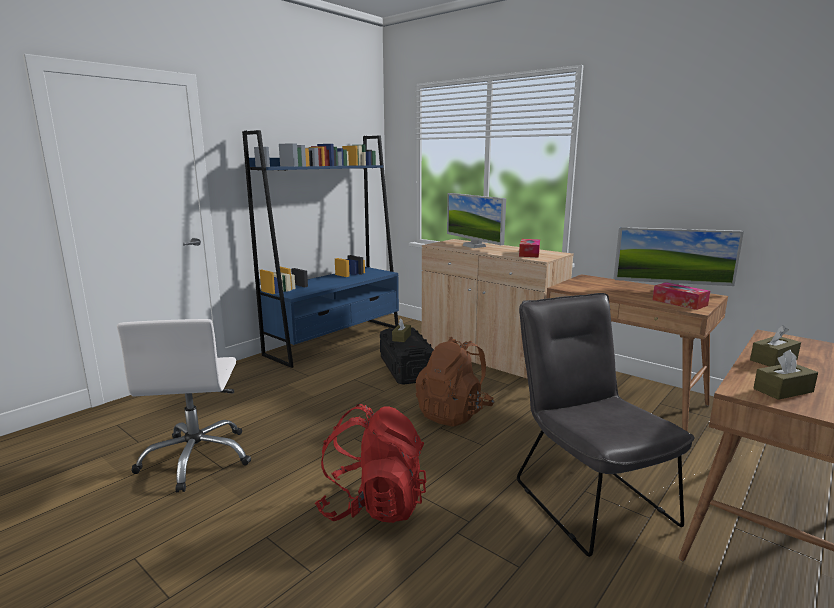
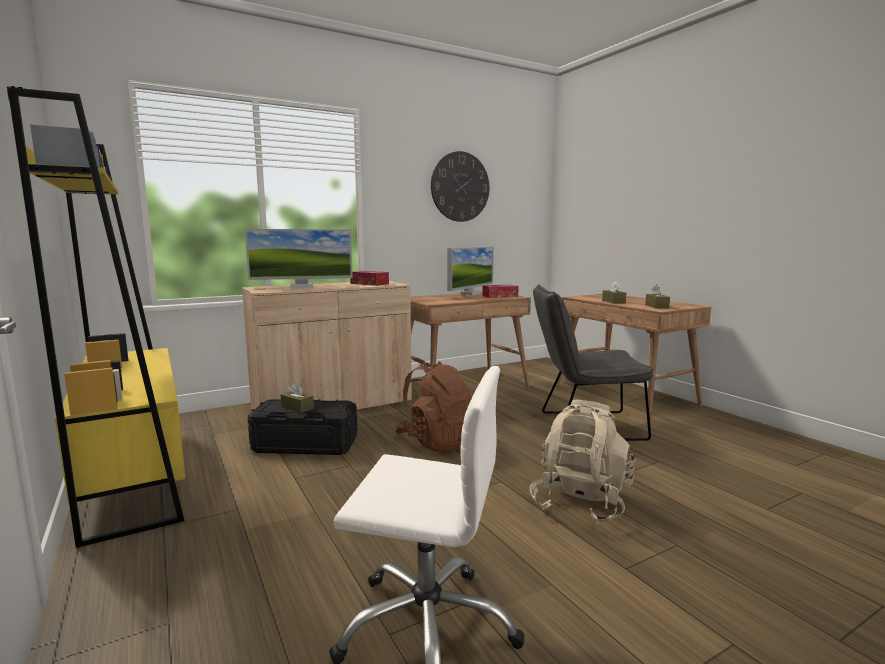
camera: 70 degrees left, 5 degrees down
(335, 341) = (135, 474): blue bookcase -> yellow bookcase
(373, 505) = (580, 502): red backpack -> beige backpack
(716, 142) = (460, 187): none -> wall clock

